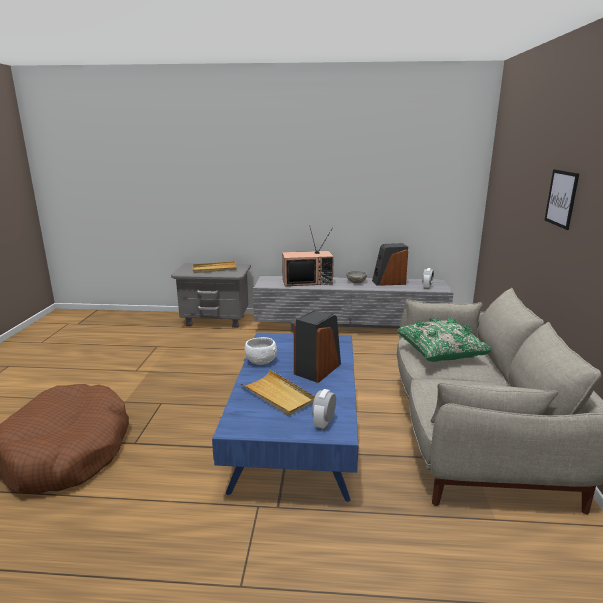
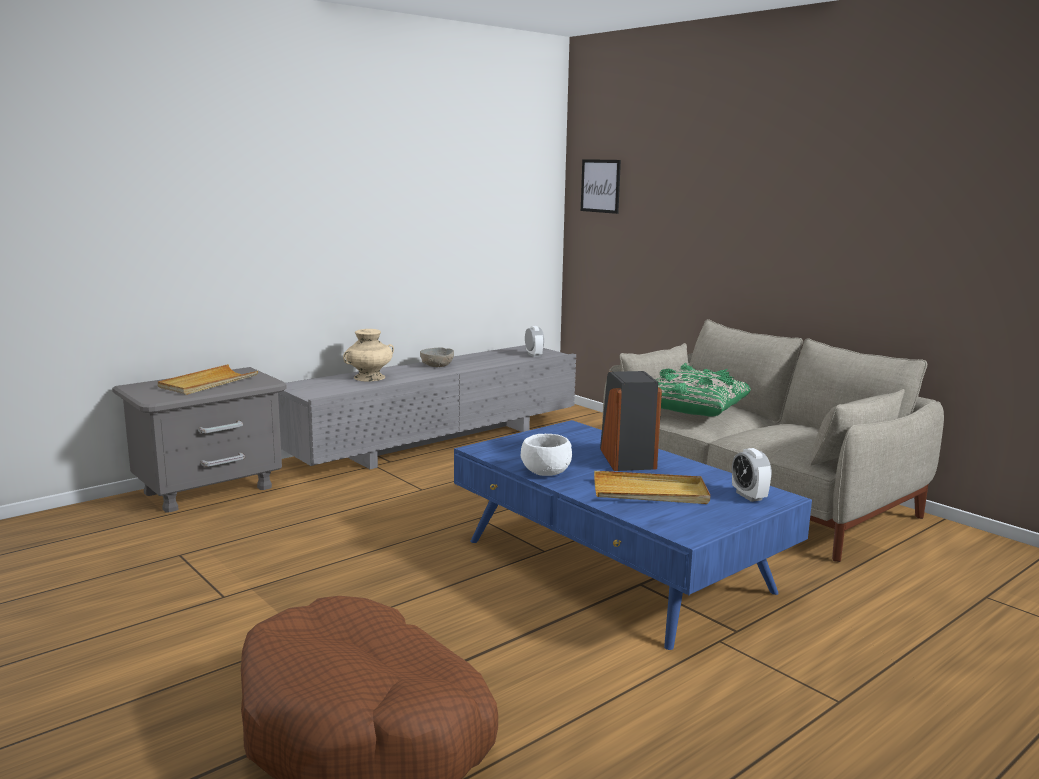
camera: 45 degrees left, 5 degrees down
(308, 281) = (369, 377): television -> beige vase
(389, 282) = (478, 358): speaker -> none
(561, 198) = (763, 202): picture -> picture (600, 186)

